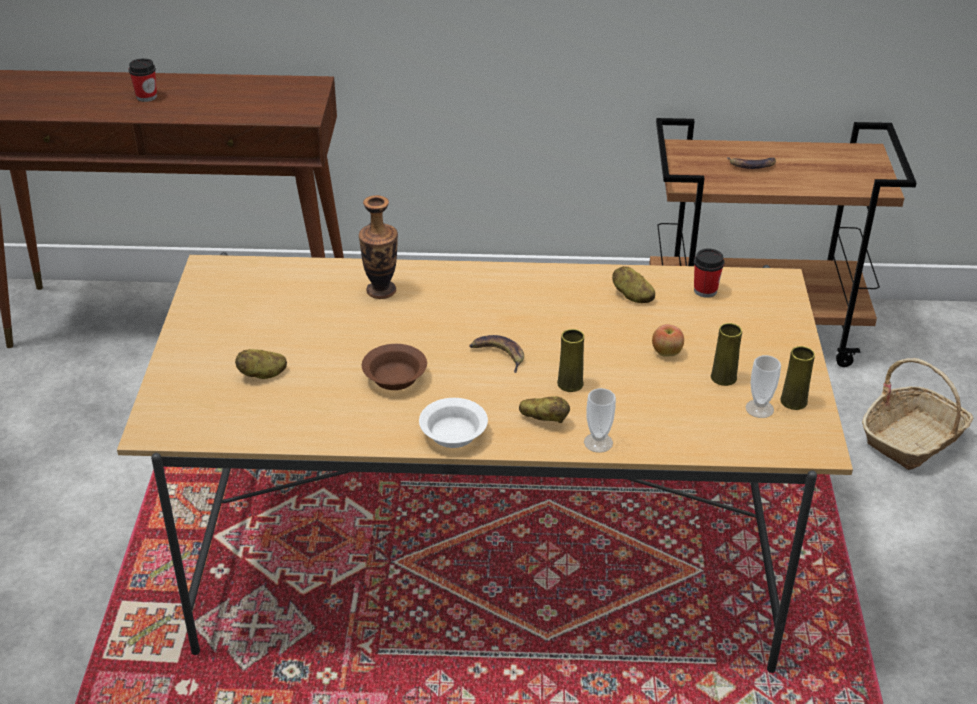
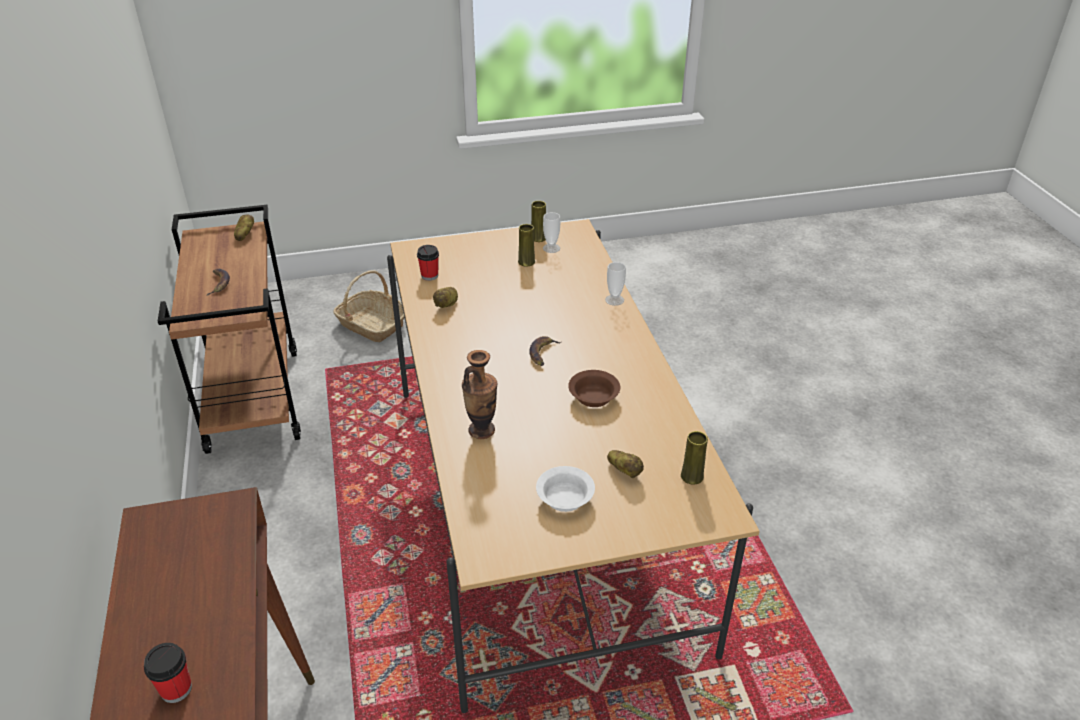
camera: 105 degrees left, 0 degrees up
(453, 435) = (641, 358): white bowl -> white bowl (566, 498)
(544, 419) = (603, 323): potato -> potato (244, 235)
(570, 384) = (561, 318): yellow vase -> yellow vase (692, 476)
(666, 353) = (509, 284): apple -> none

